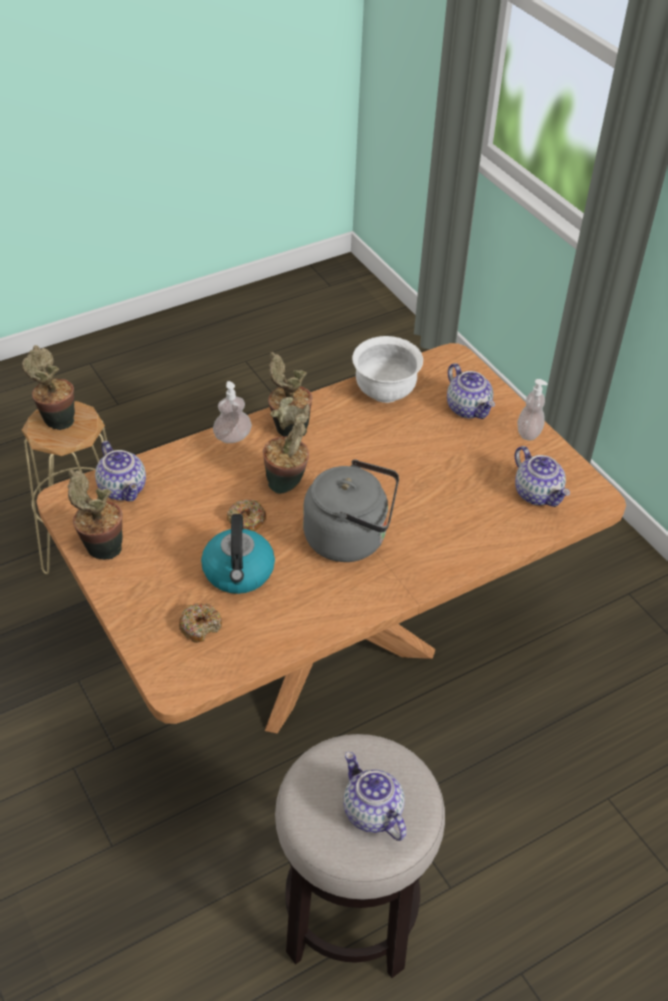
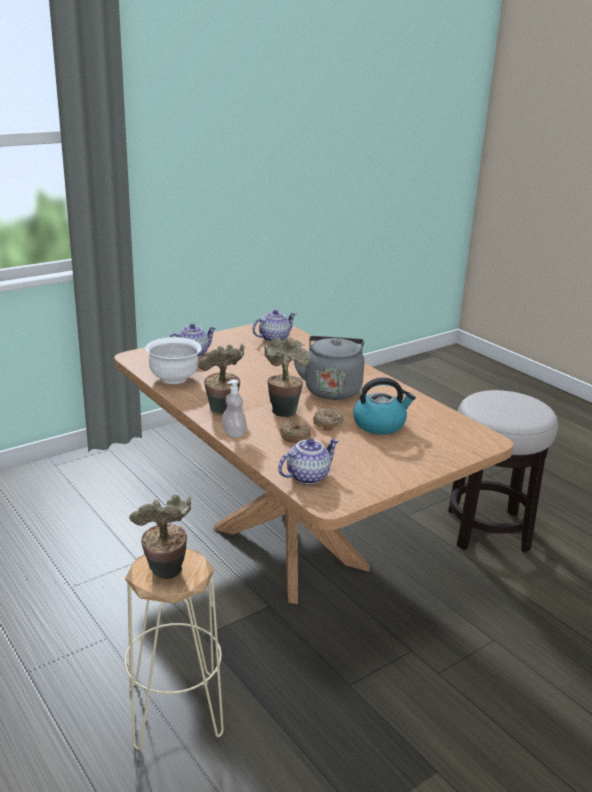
camera: 95 degrees left, 20 degrees down
(100, 549) = (380, 480): potted plant -> none
(200, 626) = (435, 435): donut -> donut (294, 436)
(371, 812) = (516, 402): teapot -> none
(528, 432) = (216, 338): soap dispenser -> none

